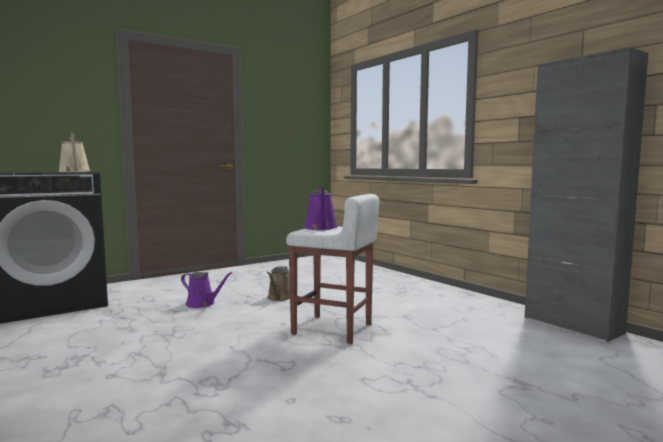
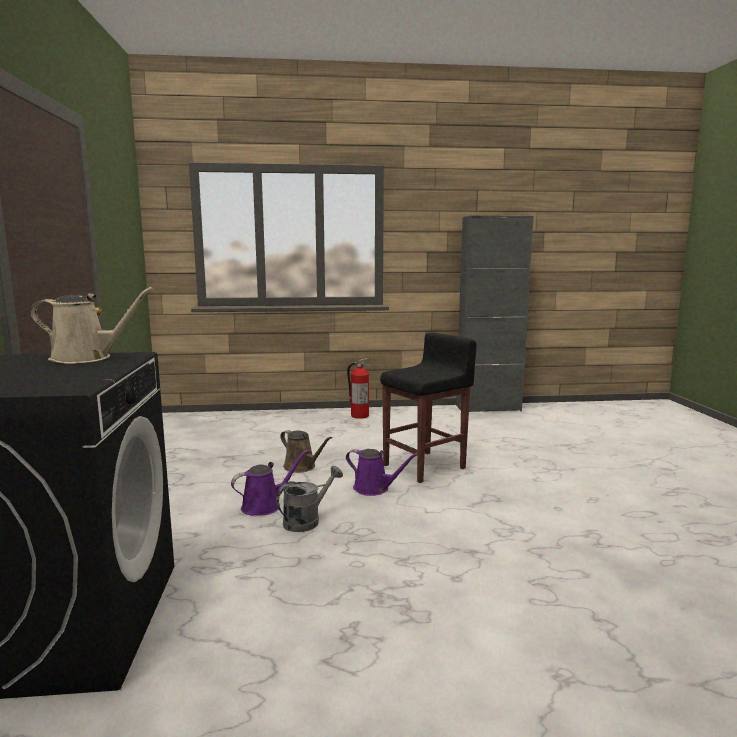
camera: 60 degrees left, 5 degrees up
(187, 317) = (307, 520): none -> grey watering can
(321, 228) = (414, 373): purple watering can -> purple watering can (374, 489)
(333, 329) = (425, 466): white stool -> black stool
(424, 288) = (359, 416): none -> fire extinguisher

